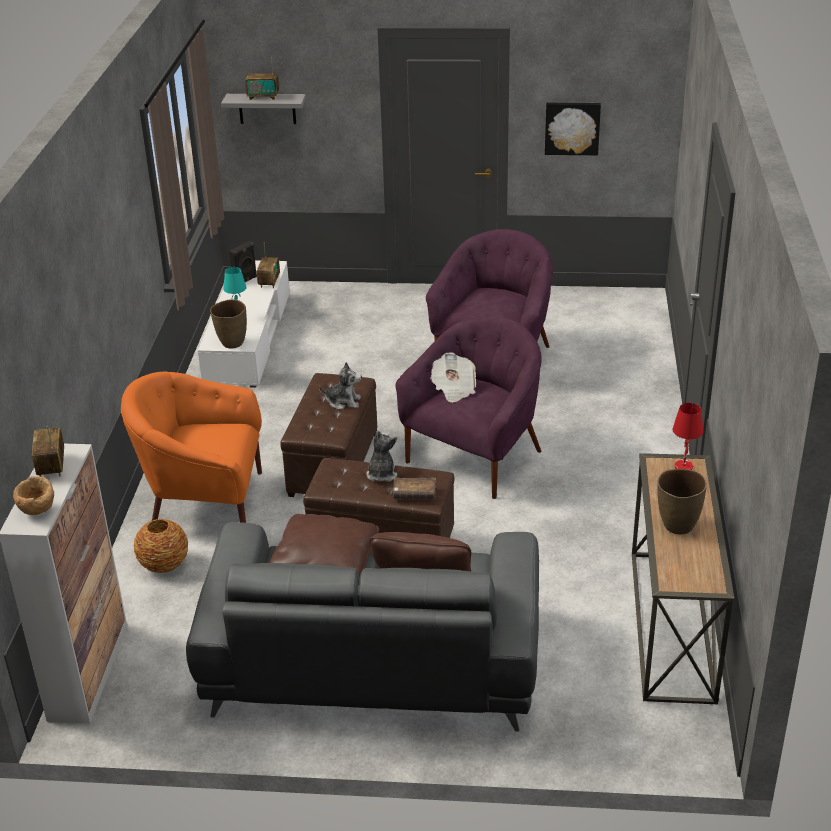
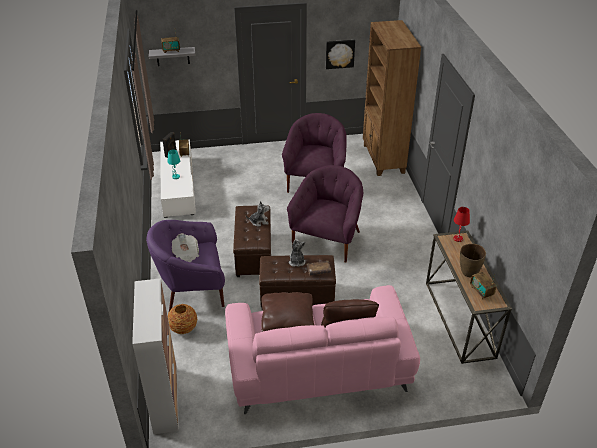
camera: 15 degrees left, 5 degrees up
(38, 511) = (149, 325): brown bowl -> none
(51, 466) = (144, 295): radio -> radio (481, 291)
(205, 505) = (193, 289): orange armchair -> purple armchair
(232, 343) = (179, 193): brown vase -> none
(372, 660) = (317, 365): grey sofa -> pink sofa
(454, 389) = (316, 207): newspaper -> newspaper (186, 254)
(638, 333) = (383, 159): none -> brown bookcase

